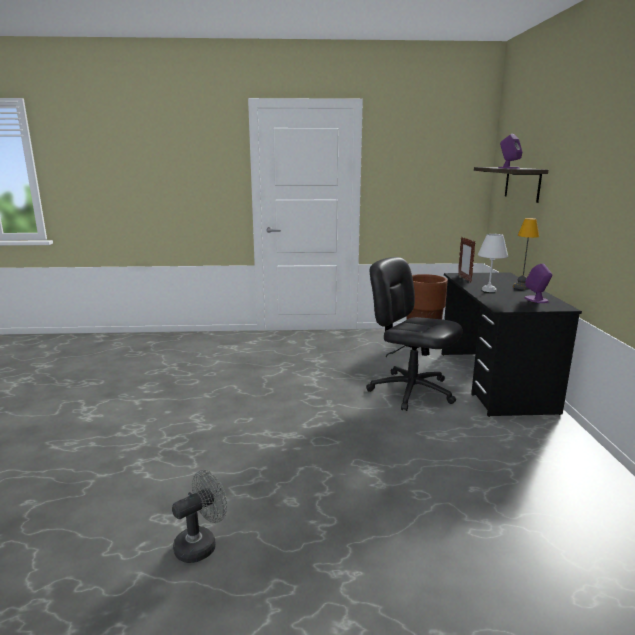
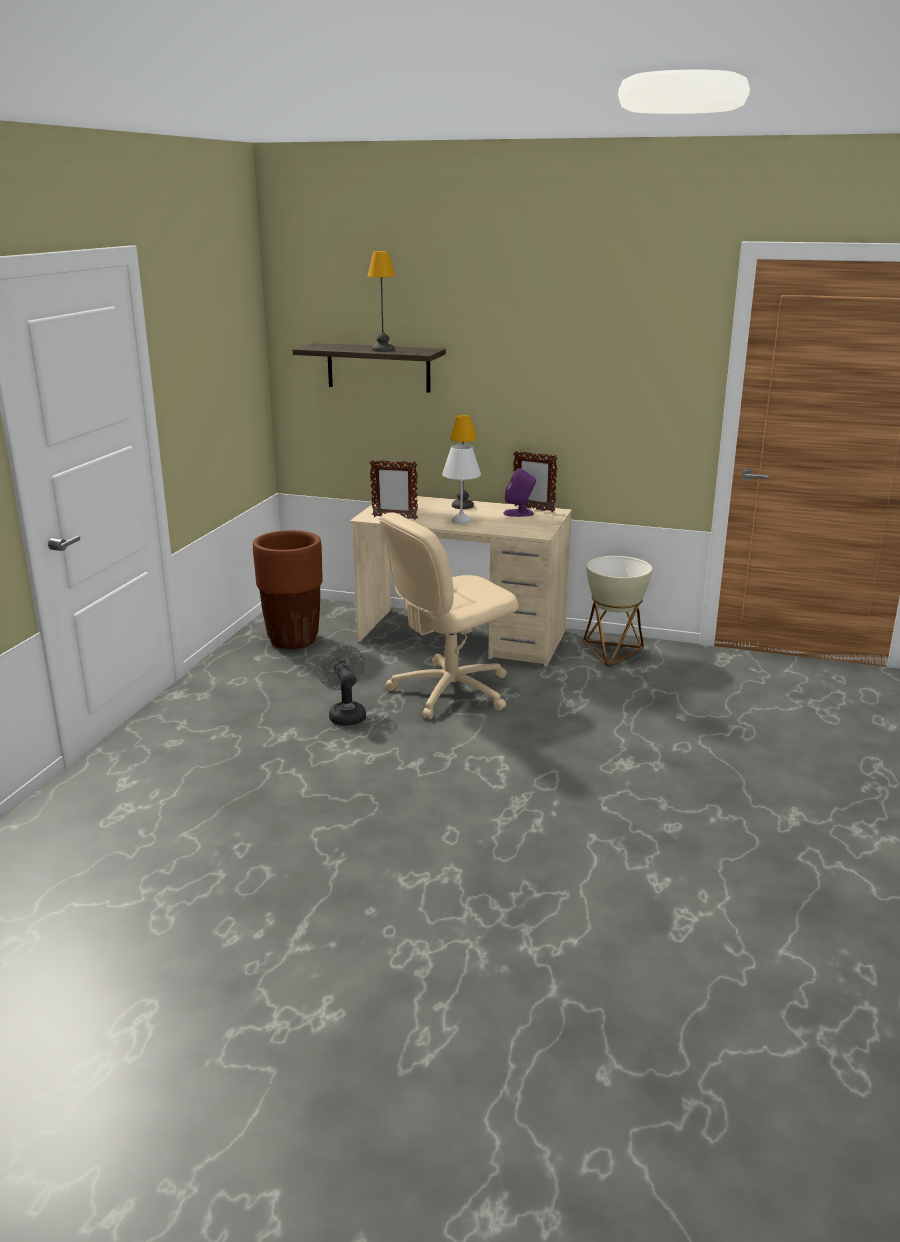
camera: 70 degrees left, 5 degrees up
(201, 544) = (737, 901): grey fan -> grey fan (345, 714)
(411, 390) = (450, 691): black office chair -> beige office chair
(493, 381) = (462, 637): black desk -> beige desk
(508, 168) = (382, 350): purple speaker -> table lamp
(554, 441) = (613, 652): none -> planter
(555, 302) = (533, 509): none -> picture frame

